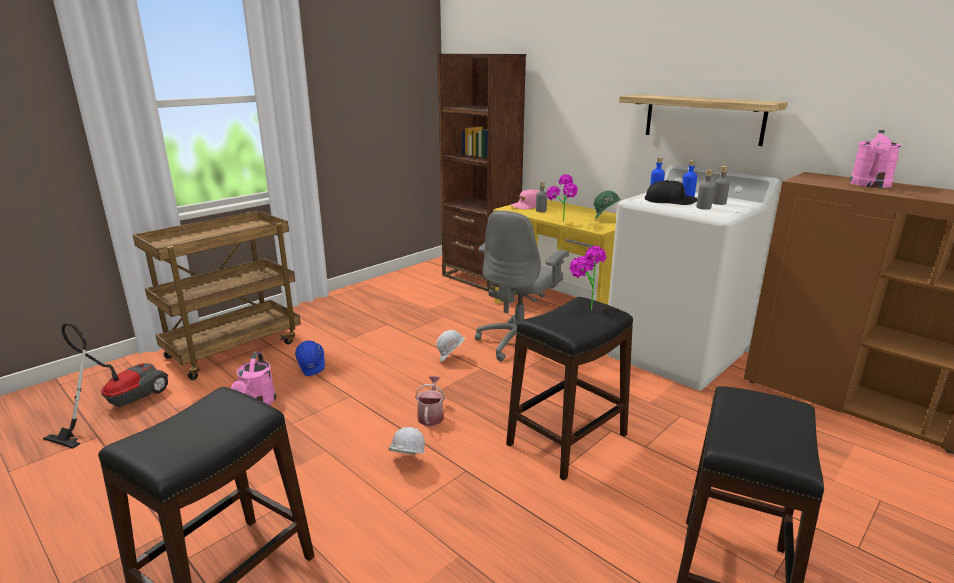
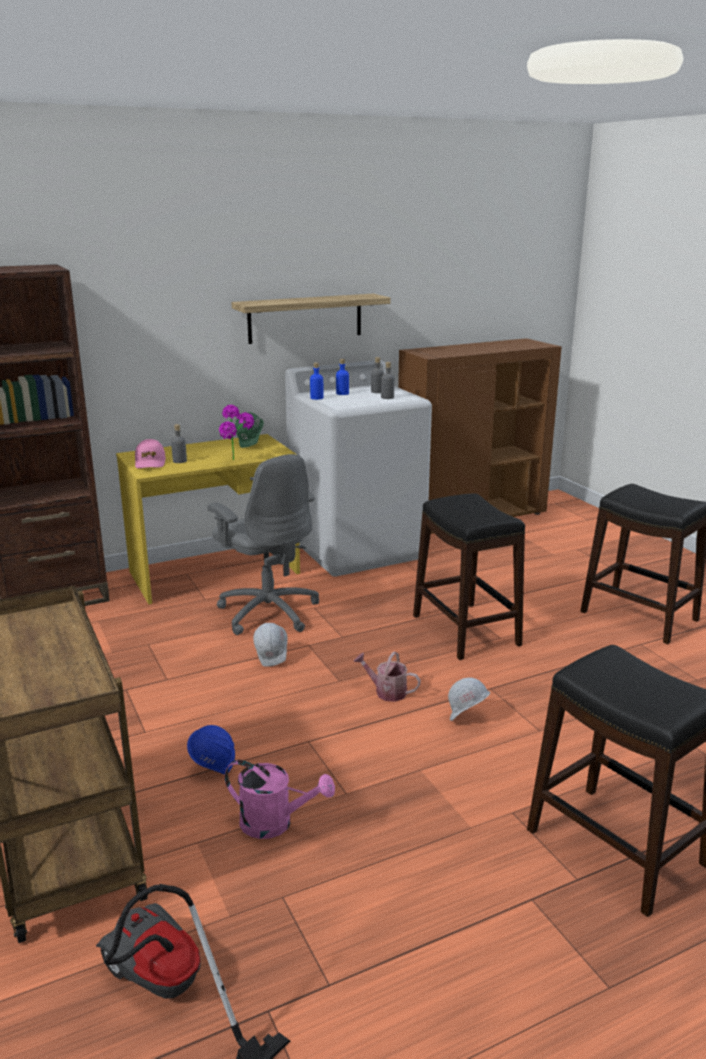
camera: 70 degrees left, 0 degrees up
(582, 309) = (459, 504): potted plant -> none
(670, 201) = (356, 400): black cap -> none
(870, 185) = (460, 349): pink watering can -> none

